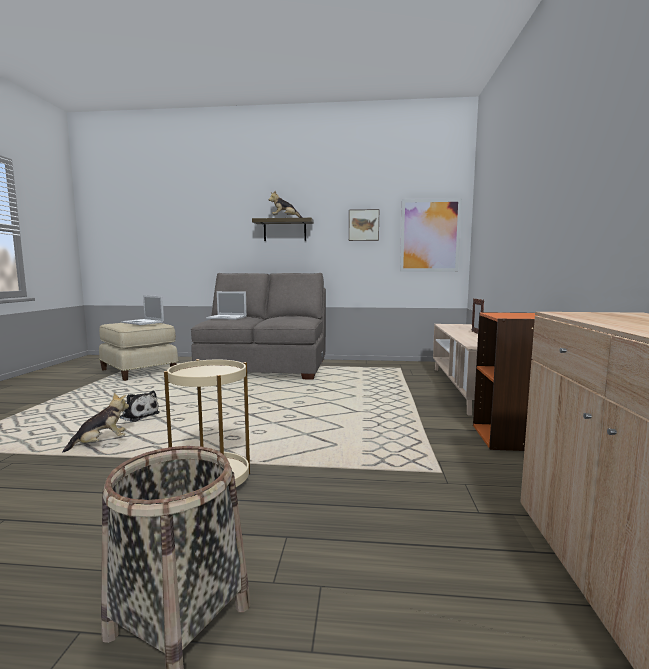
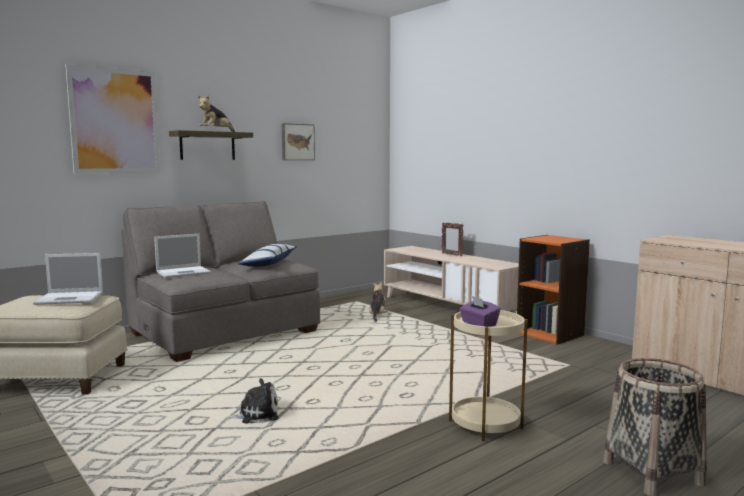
camera: 45 degrees left, 0 degrees up
(101, 444) = (312, 446): plush toy -> plush toy (377, 316)
(195, 372) = (478, 324): none -> purple tissue box
(288, 319) = (269, 263): none -> pillow
(429, 235) = (358, 155): picture -> picture (114, 121)

